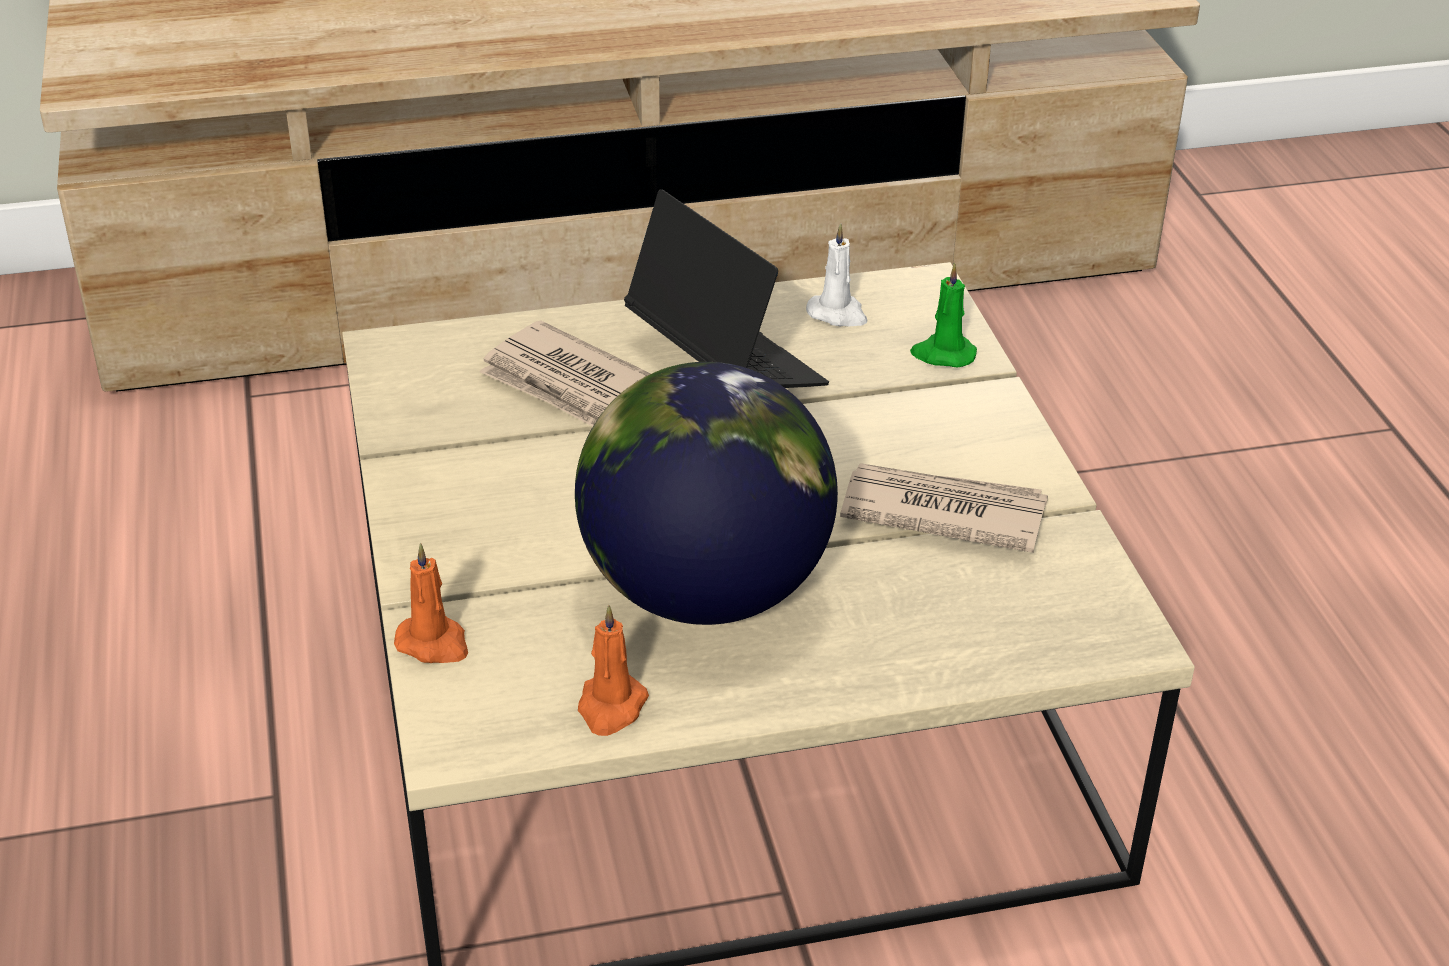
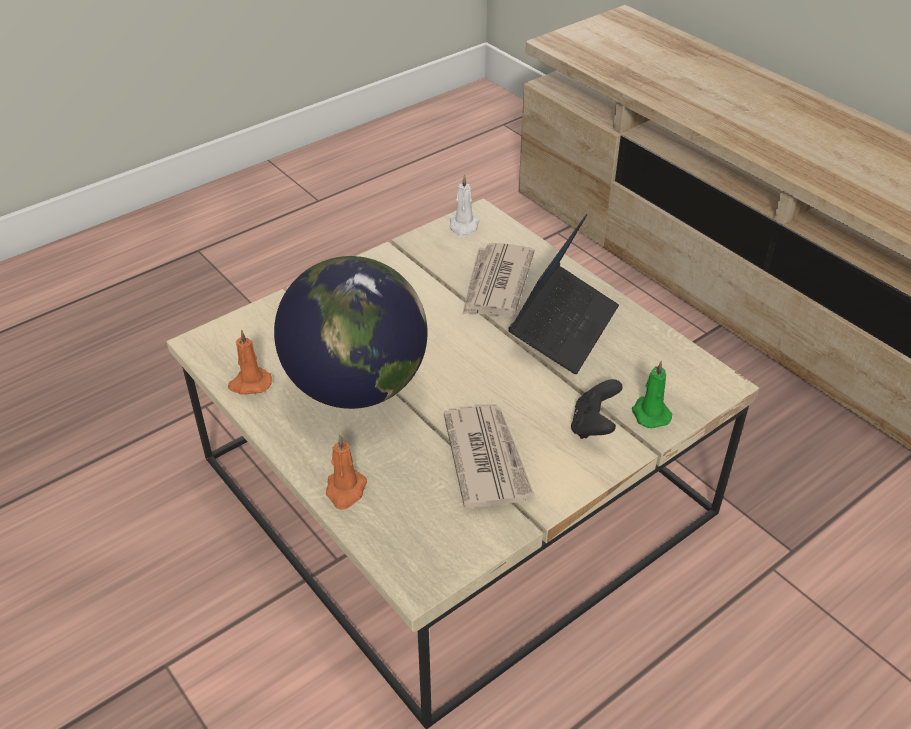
camera: 65 degrees right, 5 degrees up
(434, 644) = (266, 312): orange candle -> orange candle (345, 491)
(838, 314) = (652, 356): white candle -> white candle (463, 227)
(936, 404) = (593, 426): none -> black game controller

